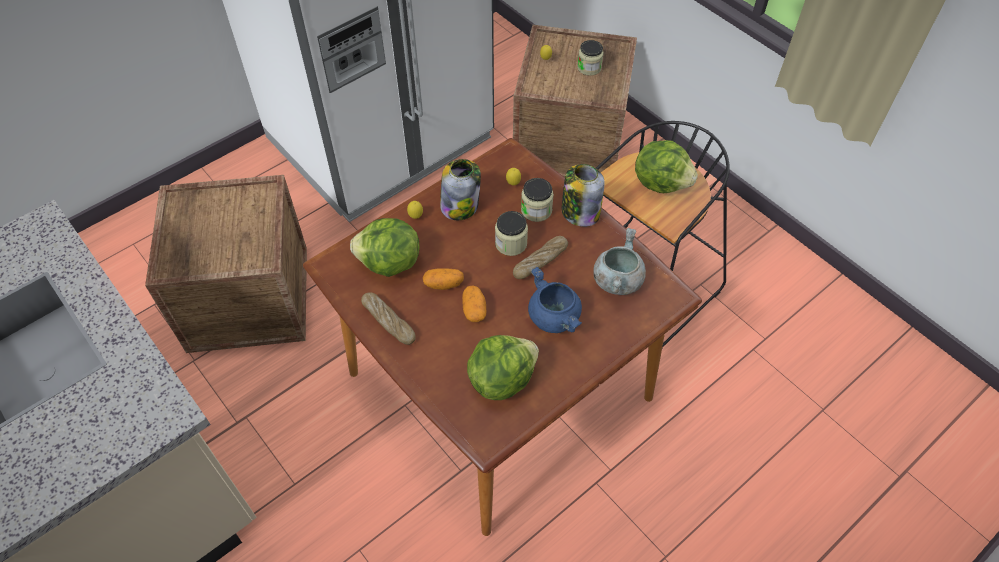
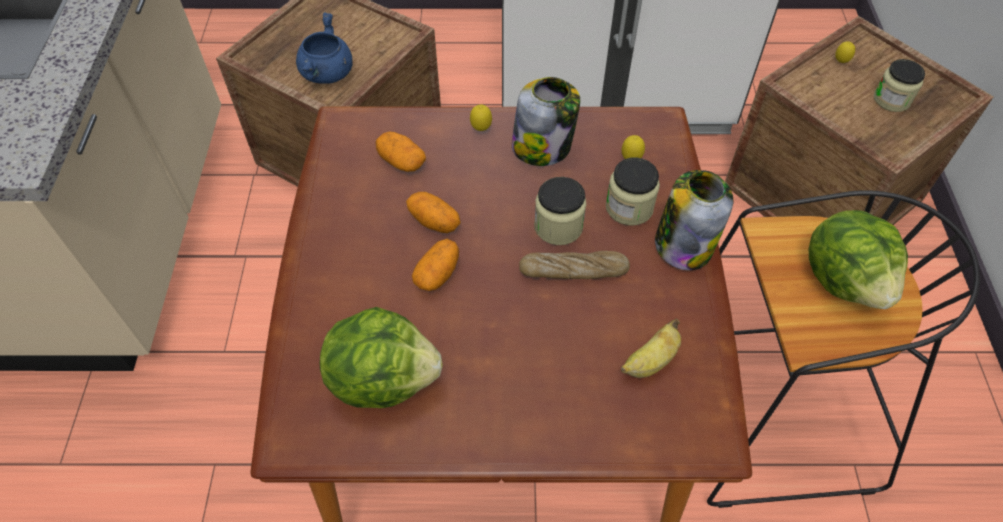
camera: 40 degrees right, 0 degrees up
(388, 321) = (335, 222): bread -> none
(389, 264) = (401, 161): lettuce -> potato
(555, 317) = (522, 352): blue cooking pot -> blue cooking pot (328, 74)
(617, 280) = (650, 361): grey cooking pot -> banana

